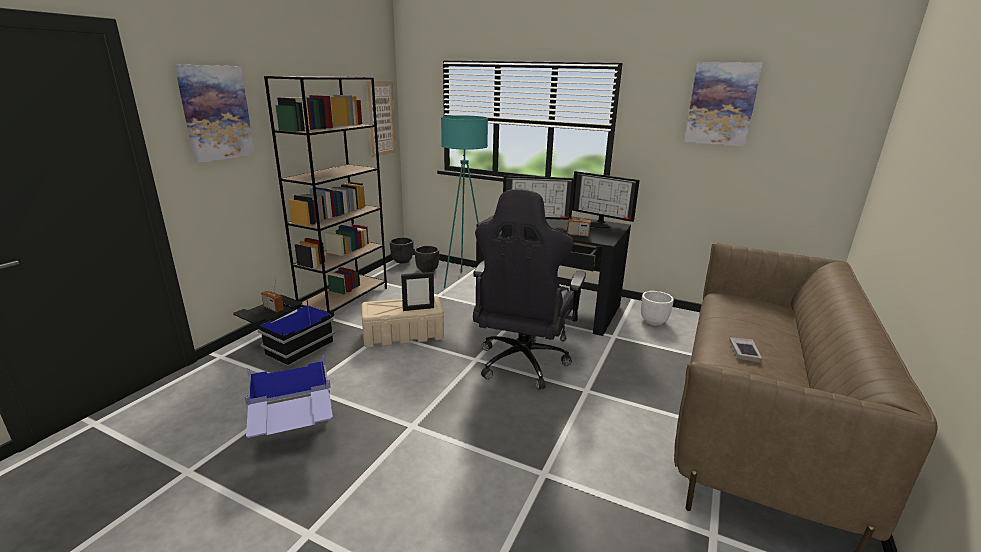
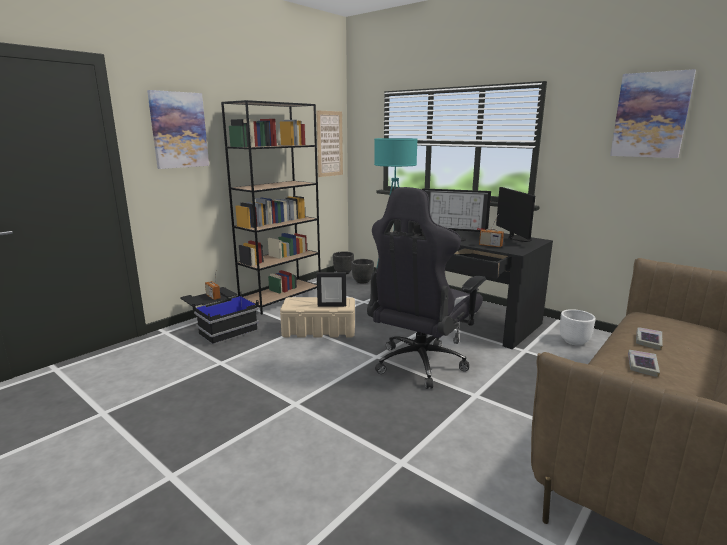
camera: 15 degrees right, 5 degrees down
(294, 429) = (196, 393): blue storage box -> none
(598, 224) = (517, 238): monitor -> monitor turned 150 degrees counterclockwise
(738, 325) = (648, 341): none -> book

